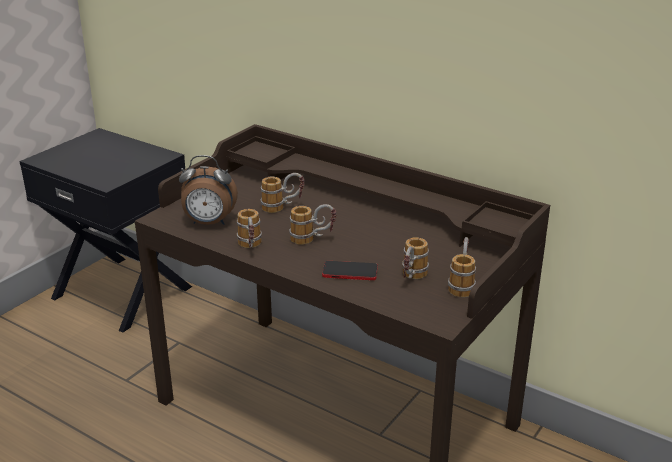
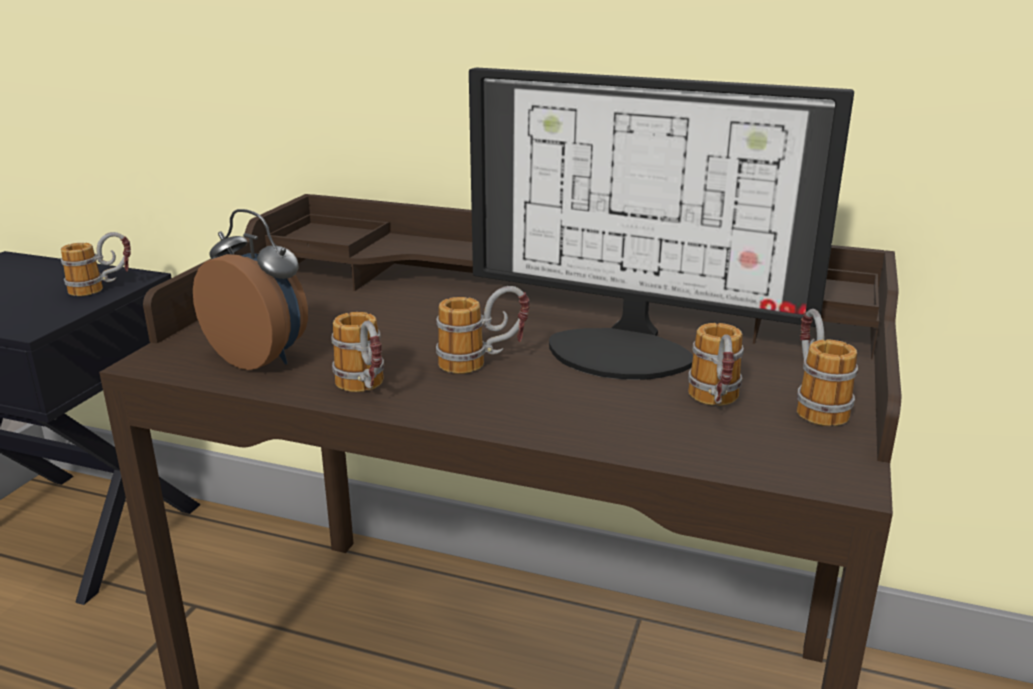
camera: 15 degrees left, 5 degrees down
(209, 223) = (262, 358): alarm clock -> alarm clock turned 135 degrees counterclockwise
(283, 207) = (397, 318): mug -> mug (102, 288)
(350, 272) = (590, 409): phone -> none
(389, 240) = (626, 348): none -> monitor

